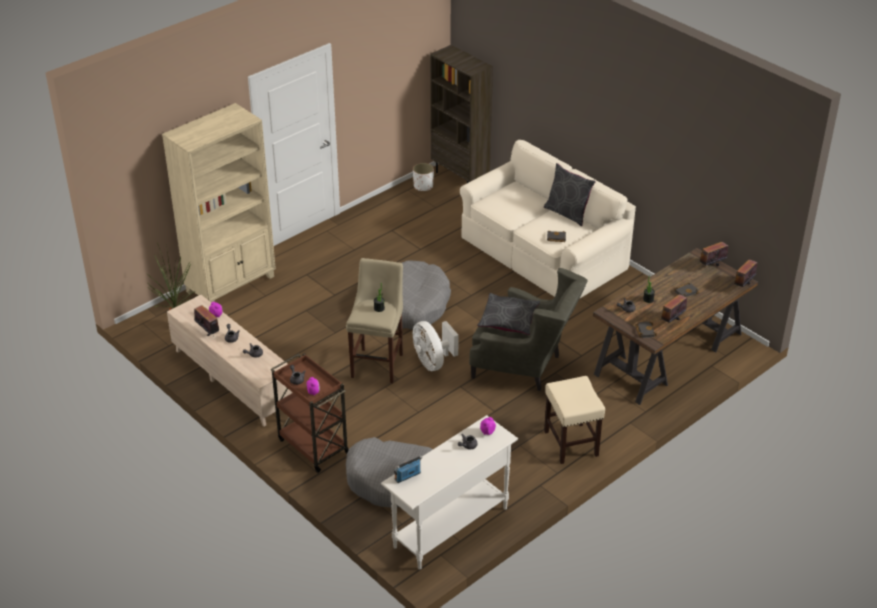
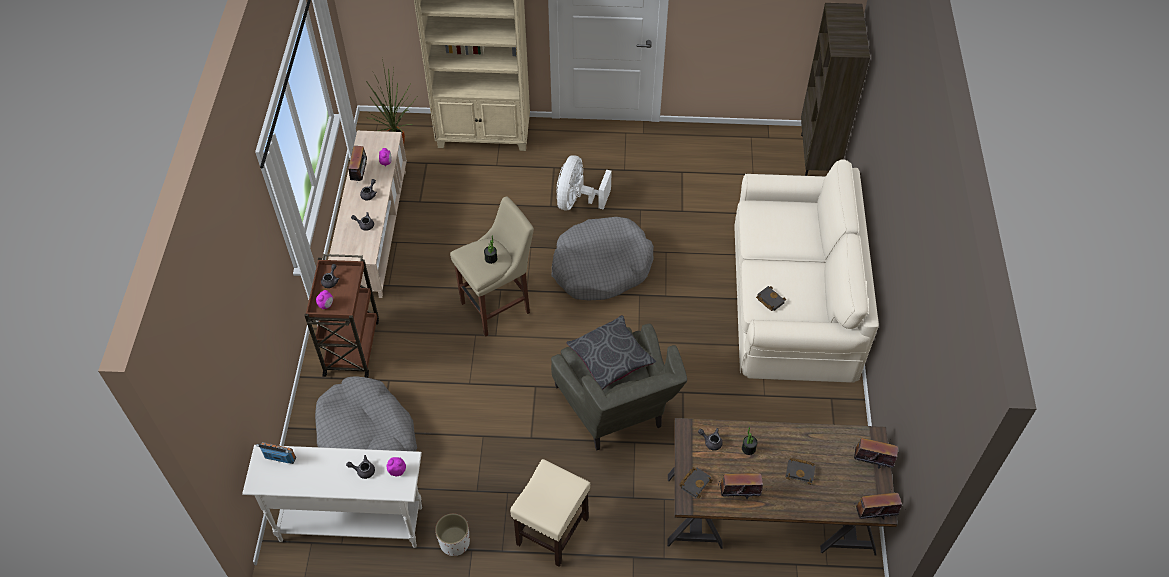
camera: 45 degrees right, 15 degrees up
(423, 186) = (770, 143): white planter -> white planter (455, 542)
(433, 362) = (544, 341): white fan -> white fan (577, 201)
(567, 213) = (820, 279): grey pillow -> none

